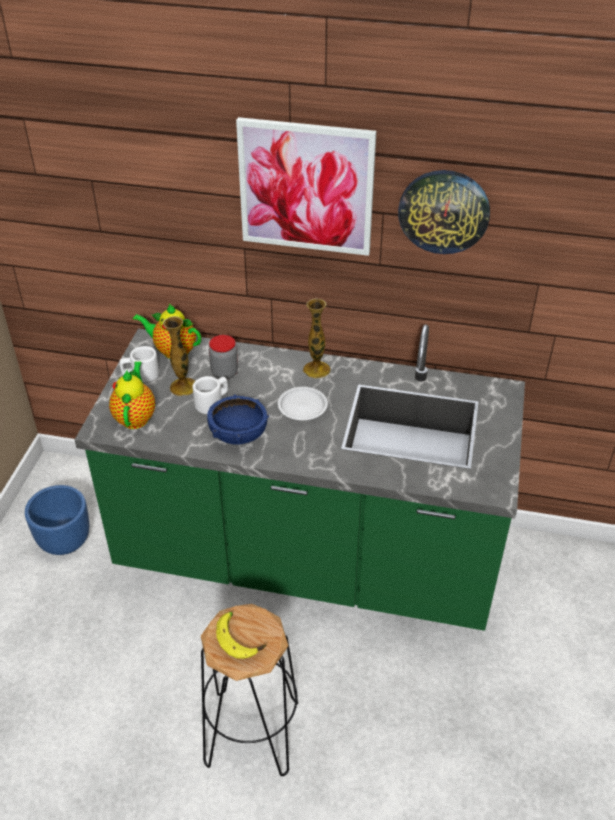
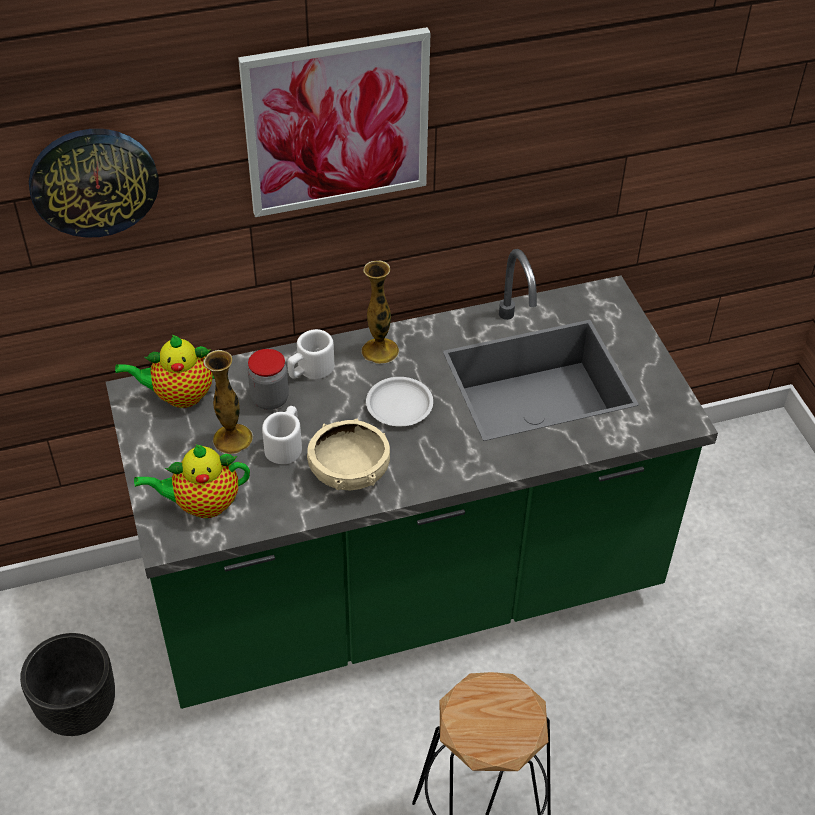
camera: 30 degrees left, 5 degrees up
(65, 541) = (79, 710): blue planter -> black planter
(135, 417) = (202, 504): teapot -> teapot turned 75 degrees counterclockwise
(140, 374) = (162, 444): white mug -> white mug (310, 370)
(238, 434) = (349, 472): blue bowl -> beige bowl
(240, 638) = (490, 719): banana -> none
(444, 211) = (515, 103): wall clock -> wall clock (93, 181)

